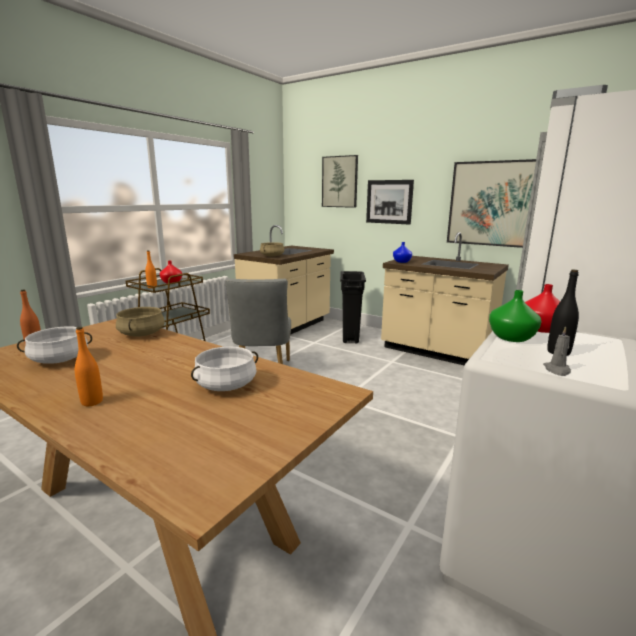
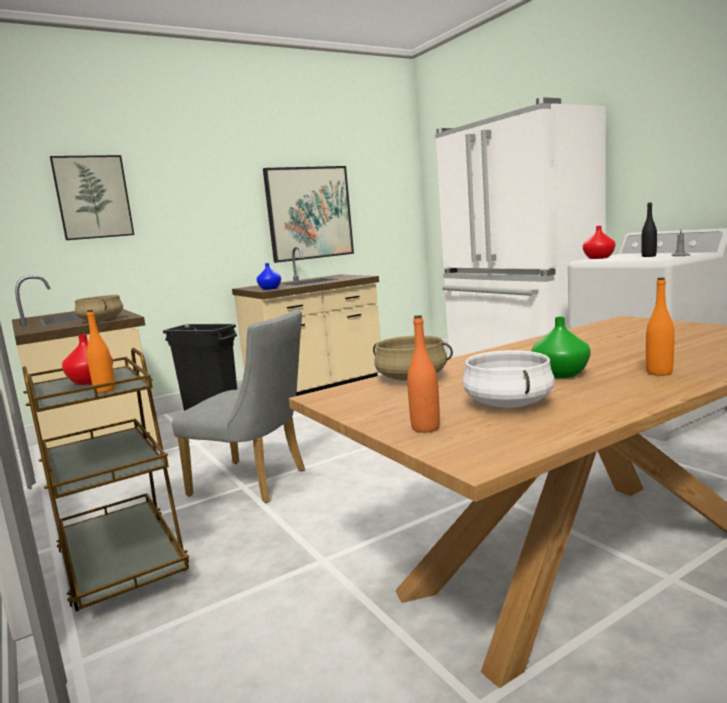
camera: 65 degrees left, 5 degrees down
(226, 386) = (612, 341): white cooking pot -> none
(389, 202) = (186, 221): picture -> none
(511, 338) = (620, 259): green vase -> green vase (561, 374)

